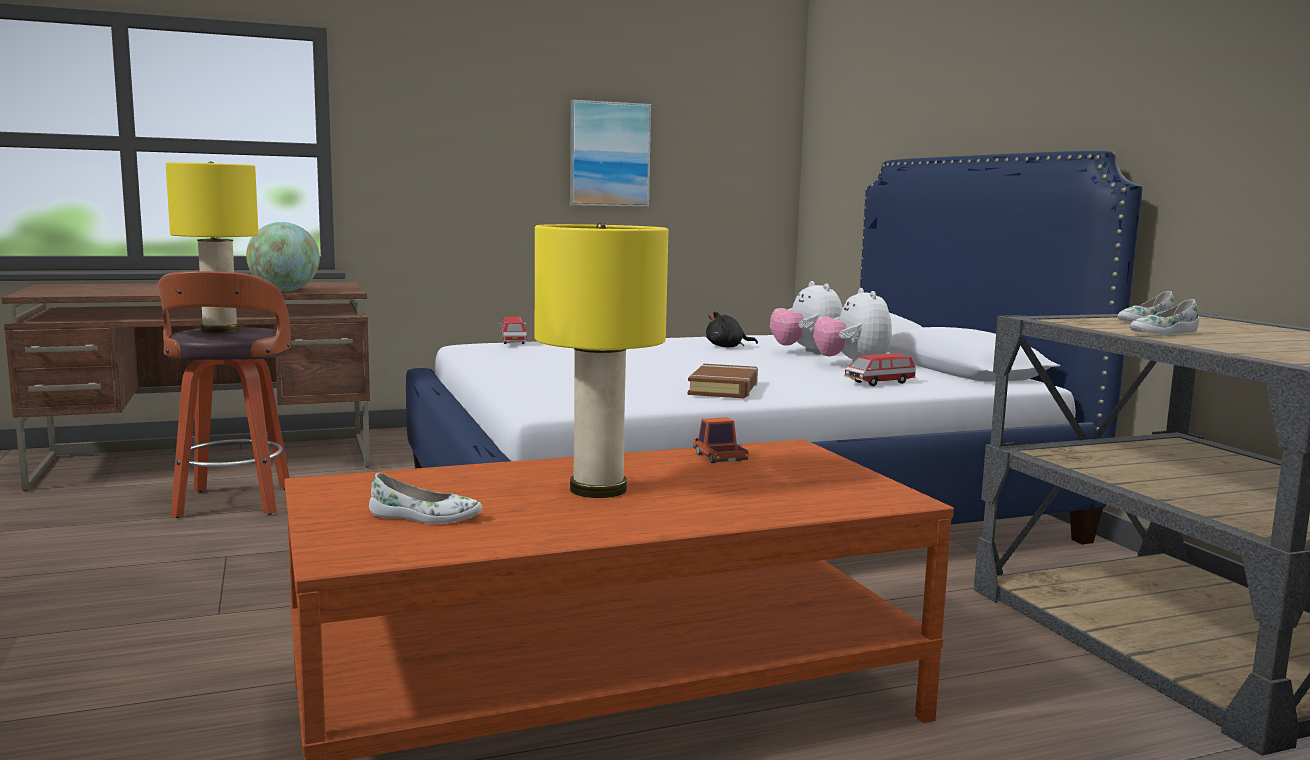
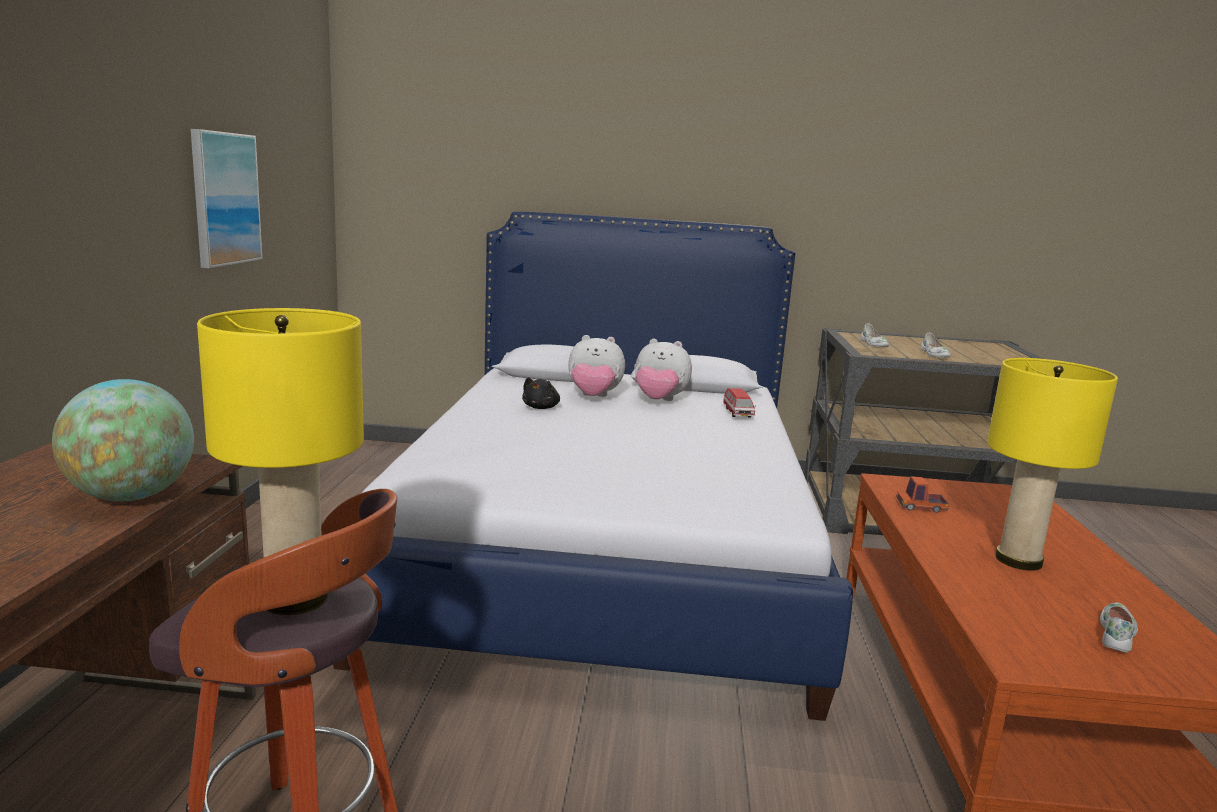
camera: 65 degrees left, 5 degrees up
(513, 341) = (432, 462): toy car -> none
(724, 389) = (741, 452): brown book -> none

